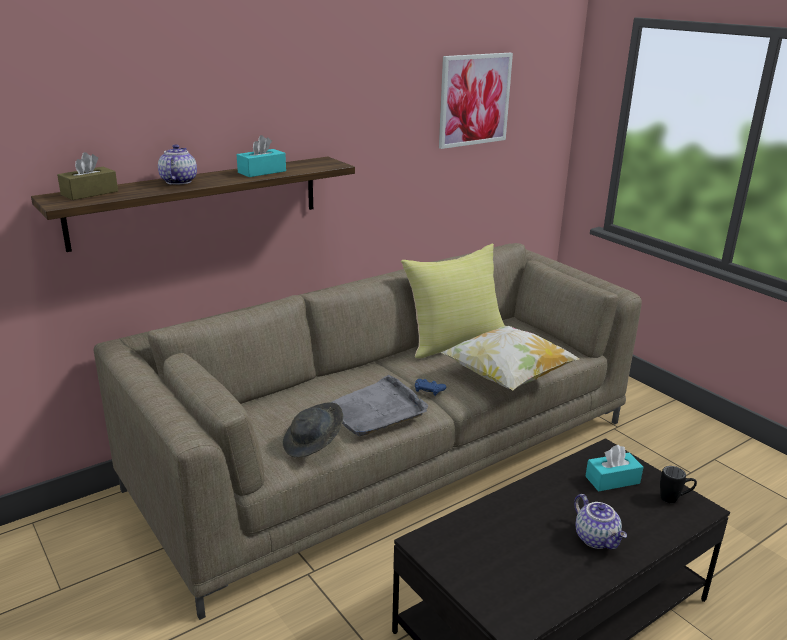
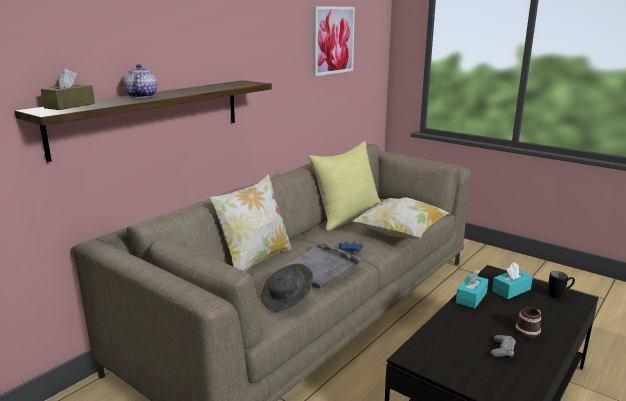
camera: 15 degrees left, 5 degrees down
(262, 172) = (204, 89): turquoise tissue box -> turquoise tissue box (471, 297)
(306, 386) = (255, 260): none -> pillow
(543, 557) = (502, 350): none -> grey game controller
(597, 539) = (529, 330): teapot -> mug

